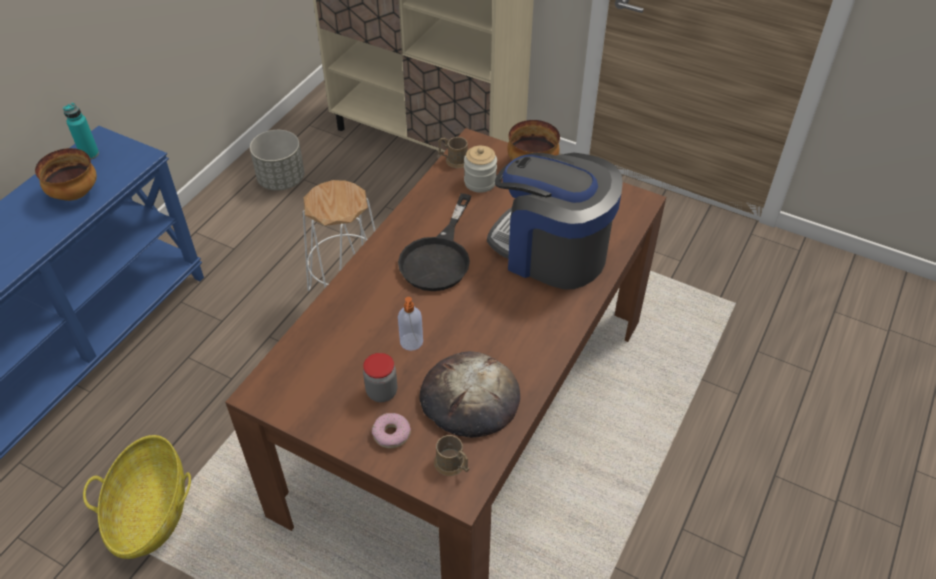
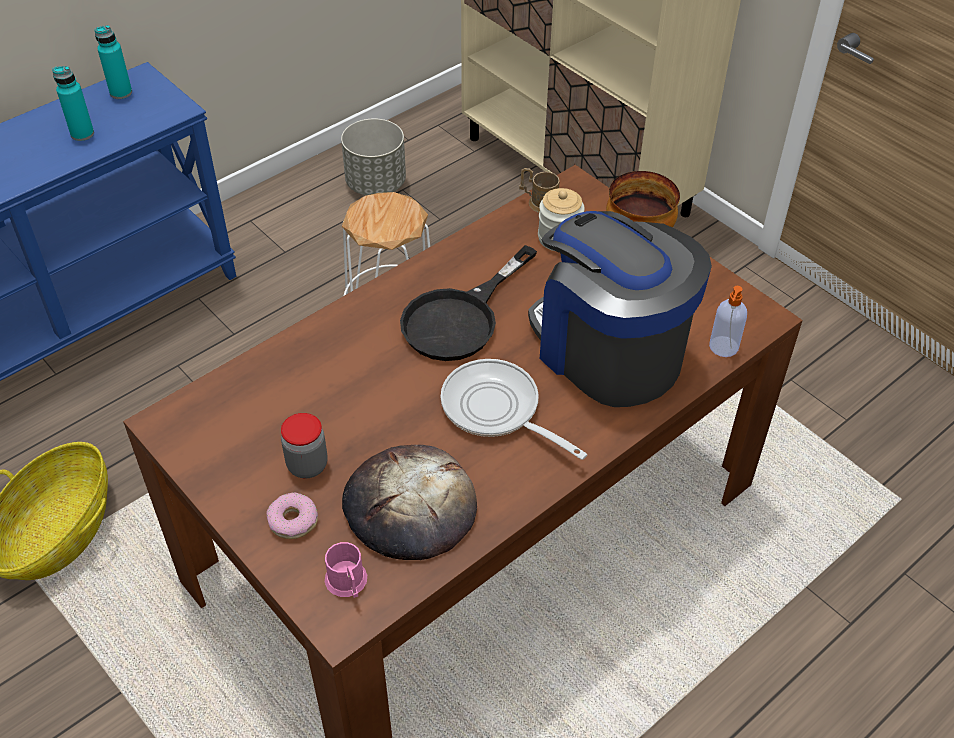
camera: 20 degrees right, 0 degrees up
(74, 194) = (82, 134): bowl -> turquoise bottle
(411, 342) = (373, 415): soap dispenser -> soap dispenser (723, 347)
(453, 465) = (348, 584): brown mug -> pink mug
(496, 314) = (496, 410): none -> frying pan

